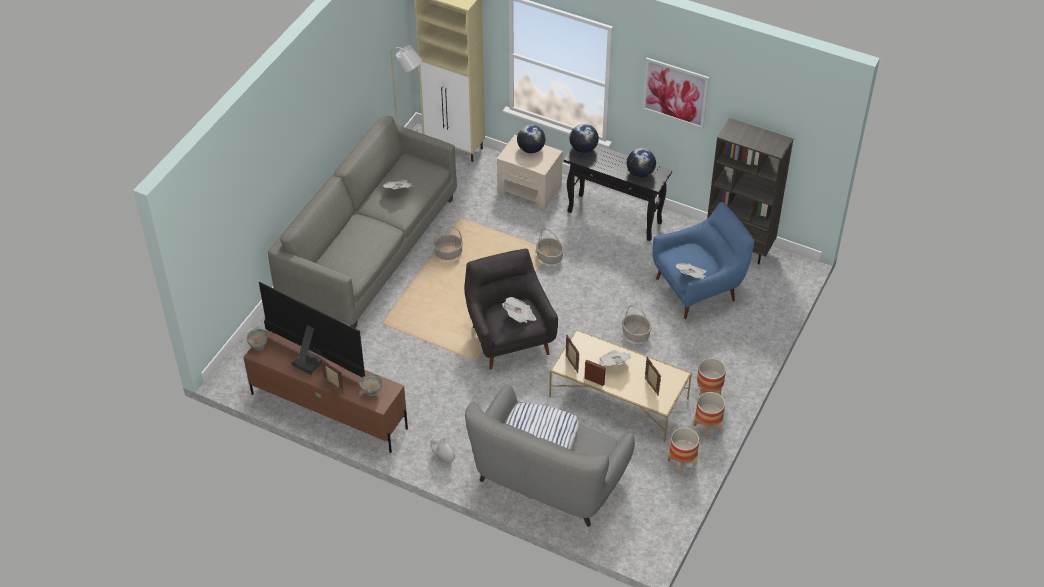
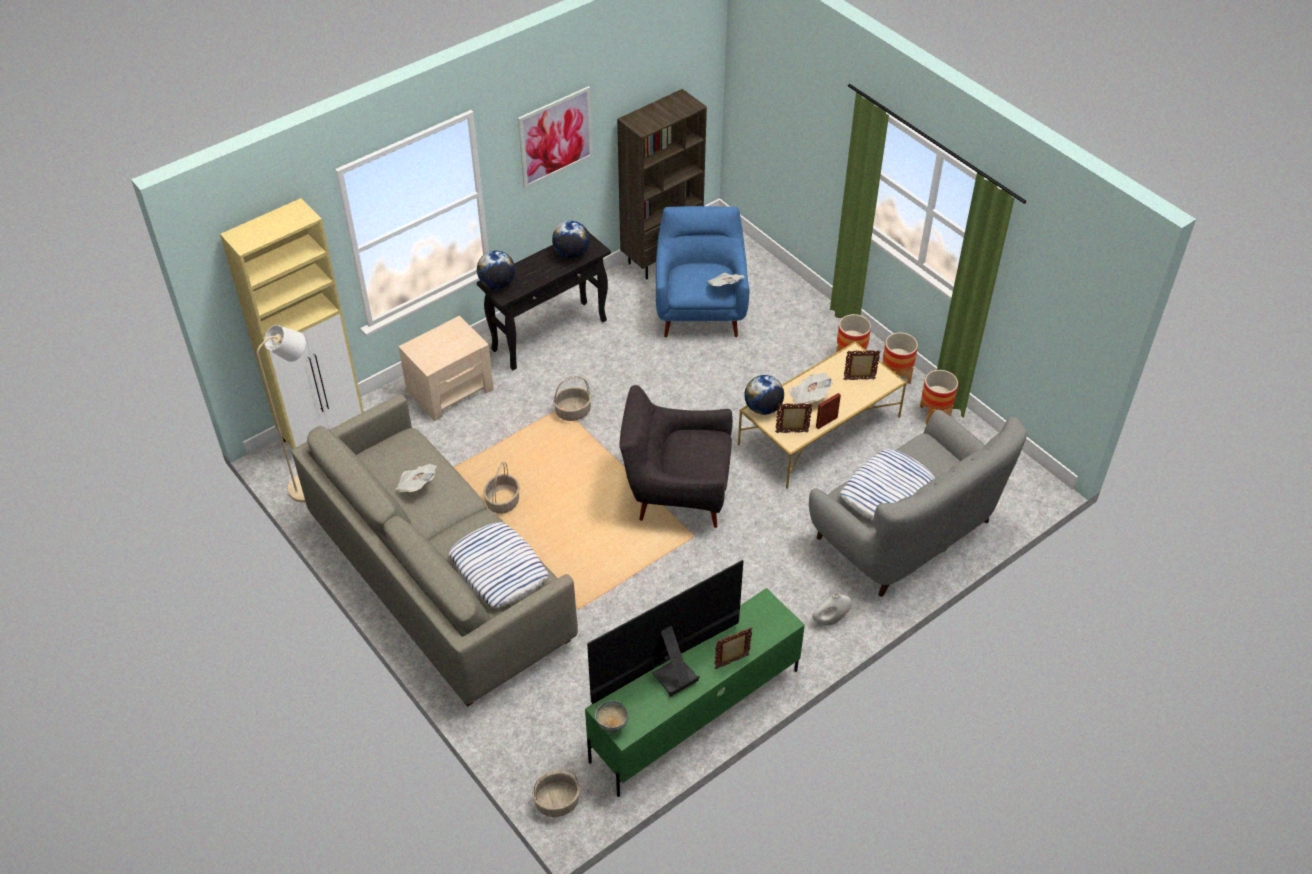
camera: 65 degrees left, 0 degrees up
(328, 410) = (693, 715): brown tv stand -> green tv stand
(353, 253) = (498, 569): none -> pillow
(372, 392) = (761, 624): grey bowl -> none
(519, 316) = (700, 447): newspaper -> none
(531, 149) = (436, 341): globe -> globe (763, 408)
(635, 334) = (735, 383): basket -> basket (557, 802)

